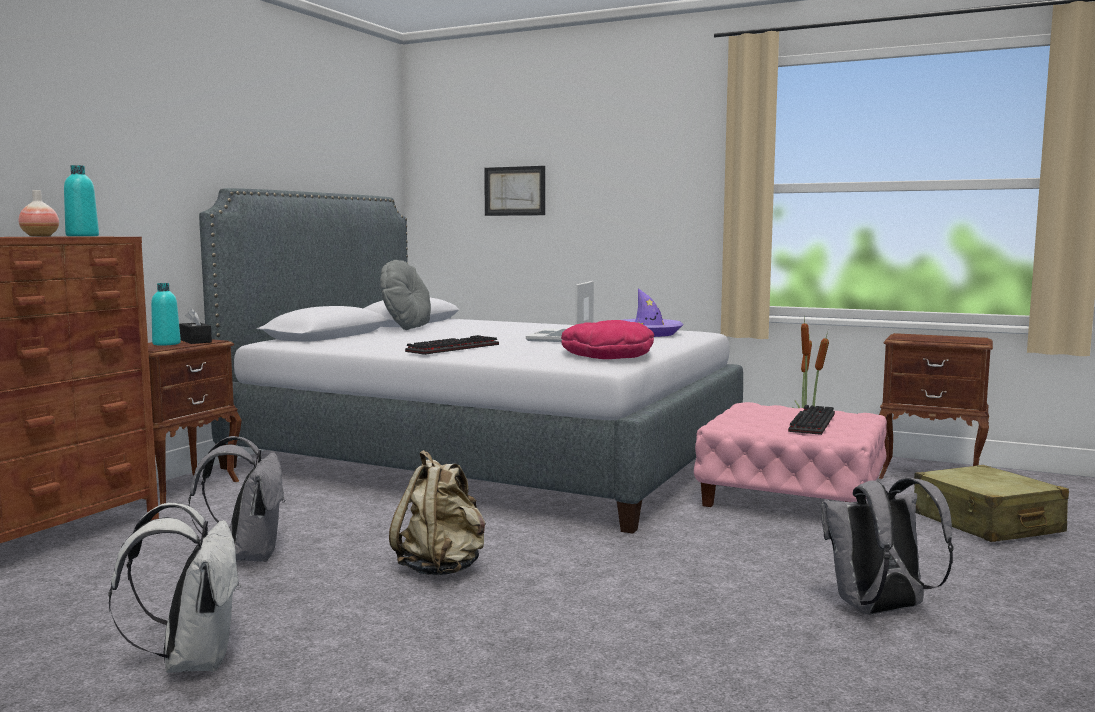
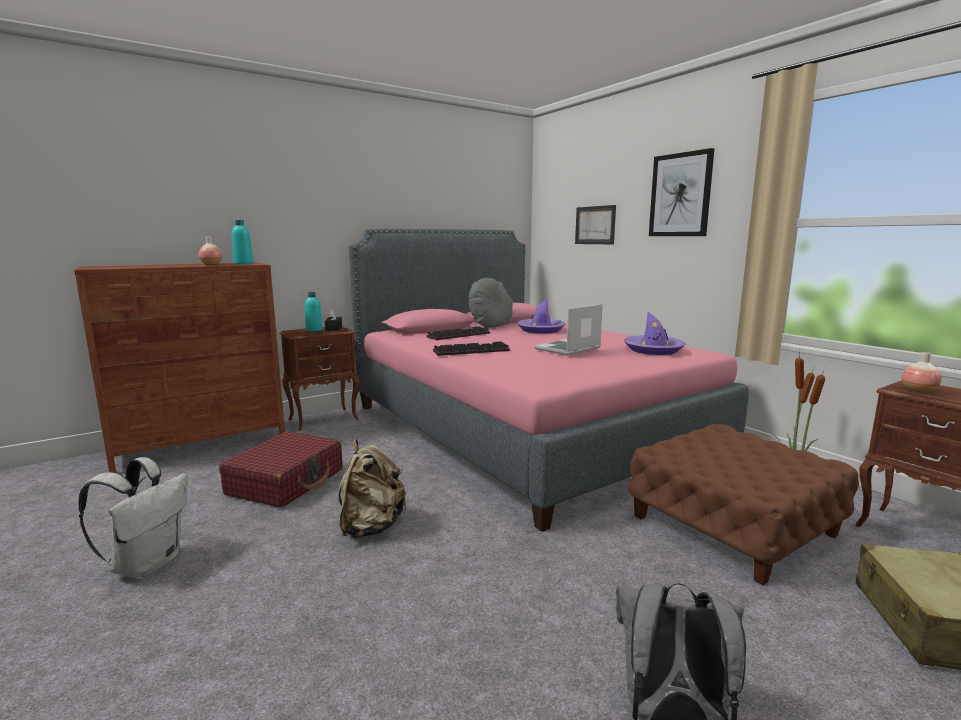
camera: 30 degrees right, 5 degrees up
(249, 556) = (286, 482): grey backpack -> red suitcase
(480, 327) = (541, 330): none -> purple hat
(486, 457) = (523, 428): grey bed -> pink bed
(607, 355) = (564, 373): pink pillow -> none
(633, 156) = (680, 195): none -> picture
(791, 496) = (733, 526): pink ottoman -> brown ottoman
(810, 422) = (755, 462): keyboard -> keyboard (459, 335)
(914, 338) = (918, 391): none -> vase

